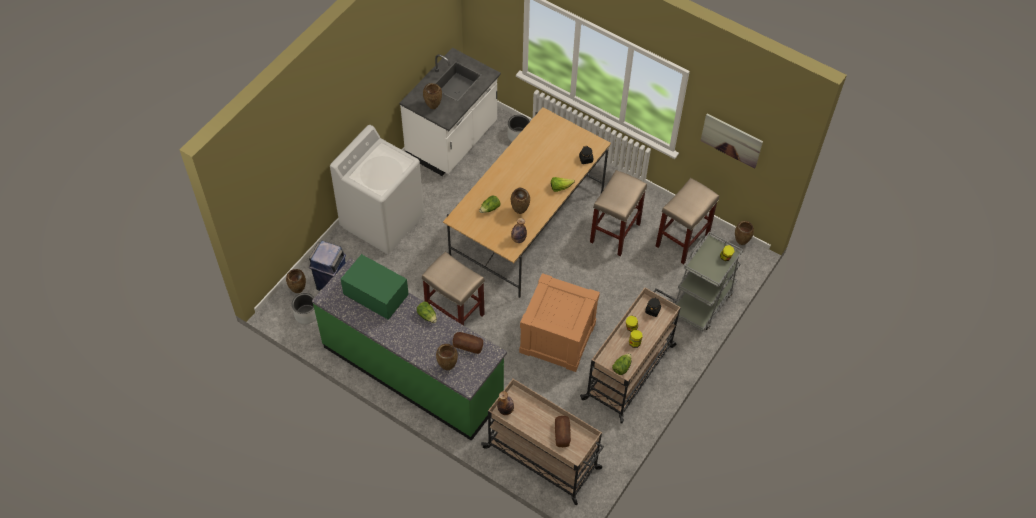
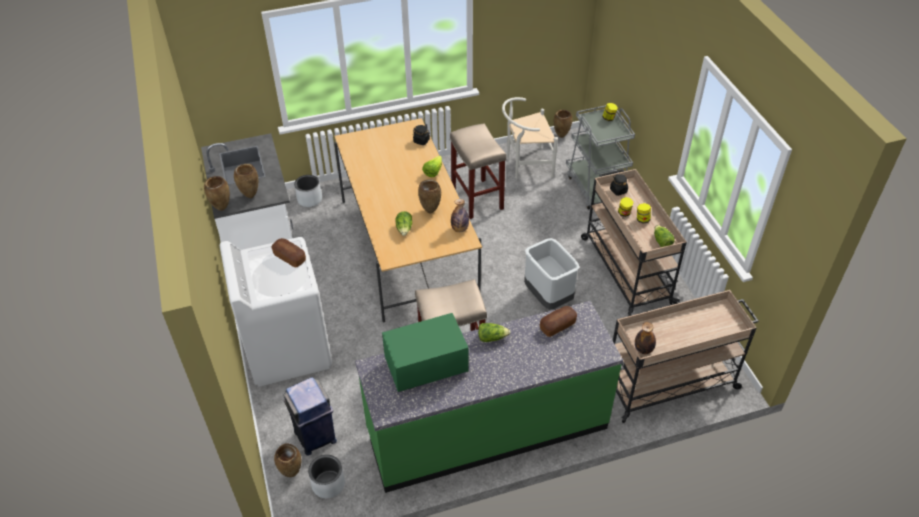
camera: 50 degrees left, 10 degrees down
(447, 367) = (569, 357): brown vase -> brown vase (222, 209)
(558, 338) = (548, 297): crate -> grey trash can
(562, 434) = (704, 323): bread -> bread (289, 257)
(682, 240) = (525, 165): beige stool -> white chair
(731, 140) = (529, 27): picture -> none

